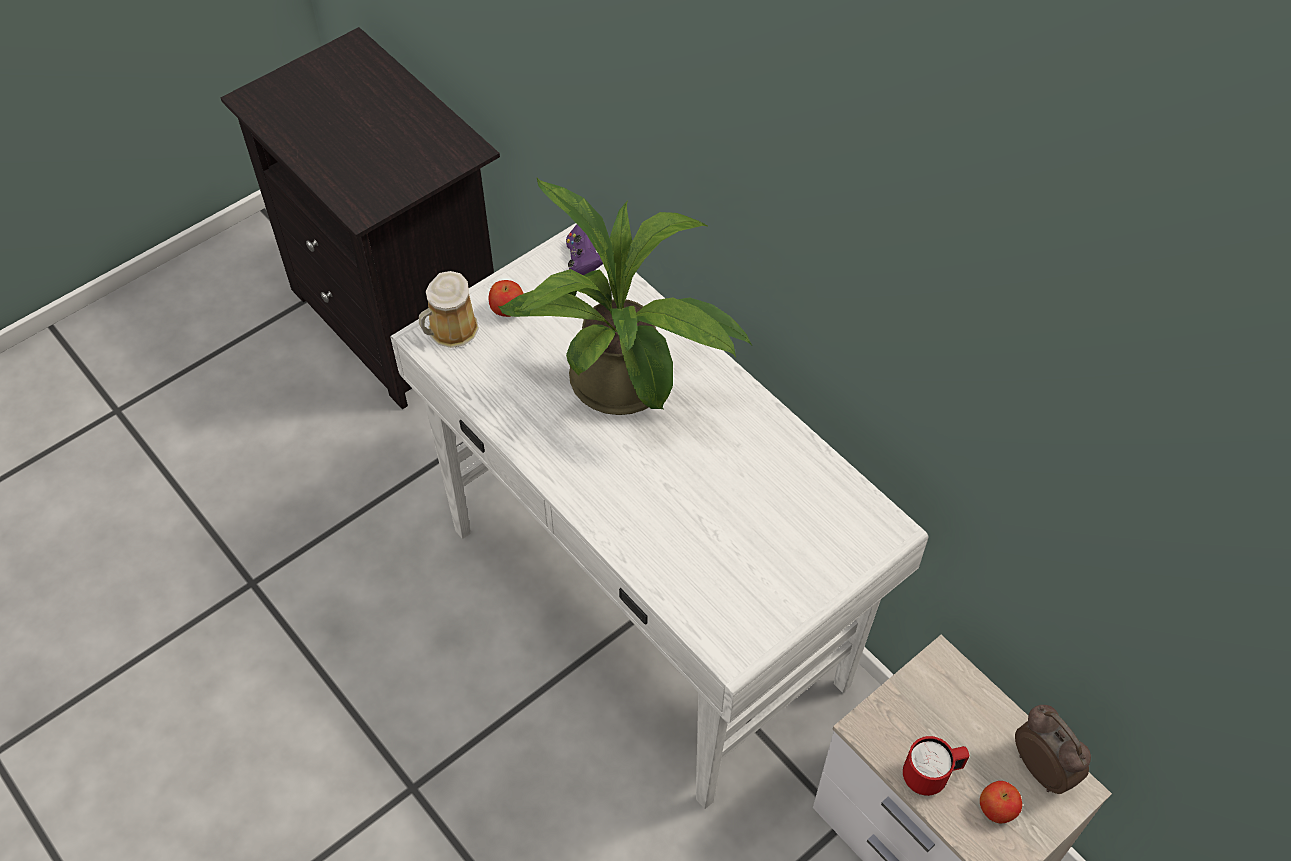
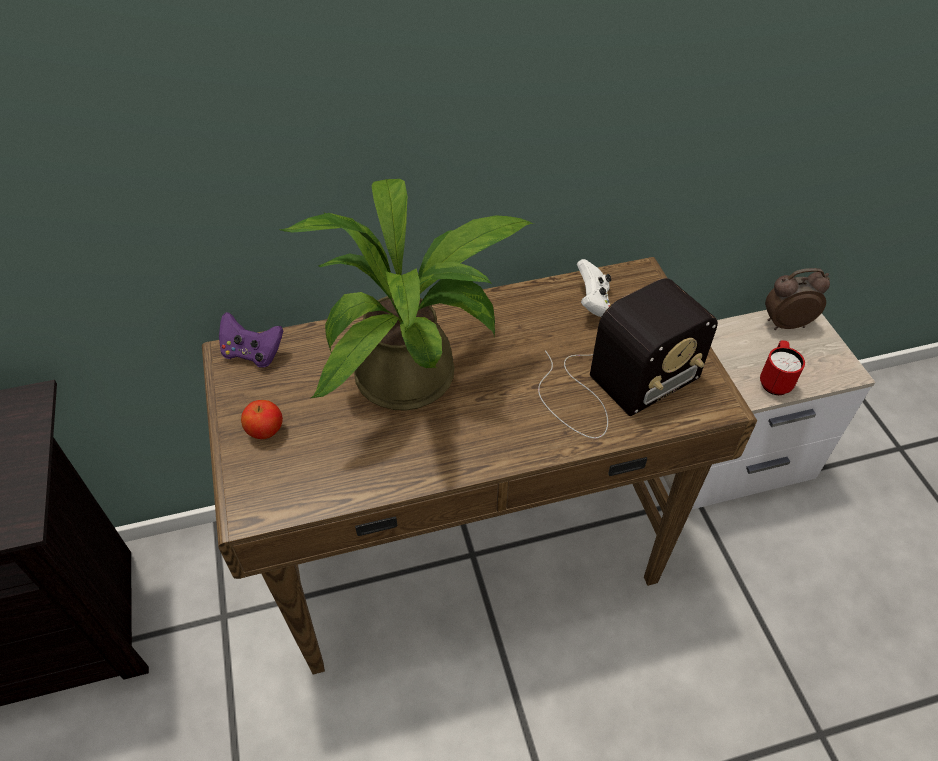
camera: 65 degrees left, 5 degrees down
(450, 331) = (255, 487): mug -> none
(649, 608) = (470, 550): white console table -> brown console table
(703, 549) = (612, 386): none -> radio
(812, 497) = (593, 303): none -> white game controller
(996, 809) = (809, 358): apple -> none

